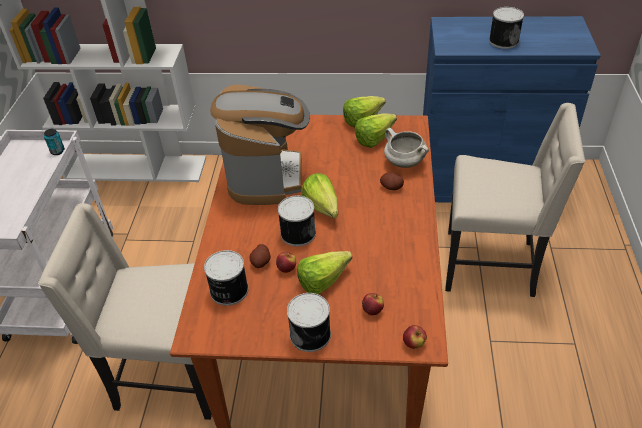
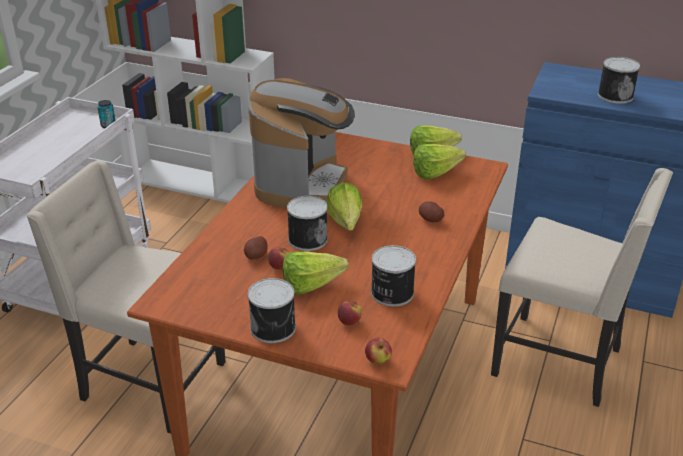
camera: 15 degrees right, 10 degrees down
(228, 291) = (210, 273): can -> can (391, 293)
(403, 163) = (456, 200): white cooking pot -> none

